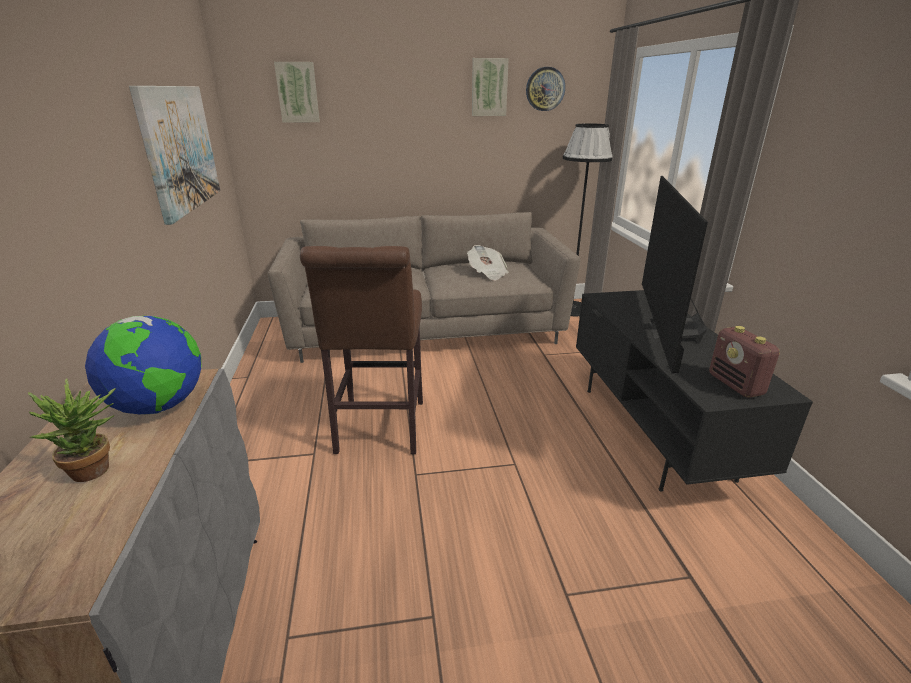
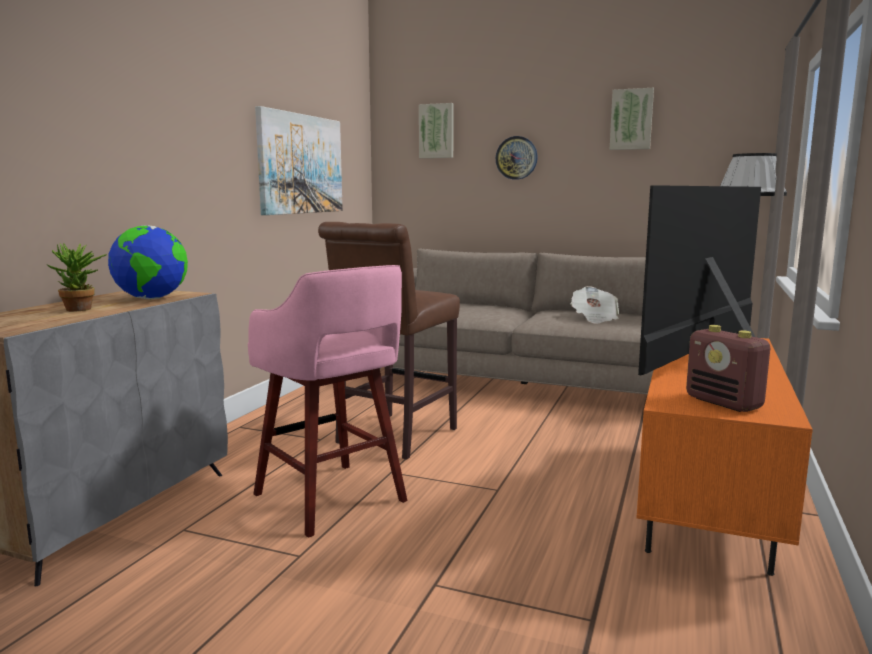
camera: 30 degrees right, 15 degrees down
(396, 530) = (332, 500): none -> pink stool
(545, 89) = (701, 118): wall clock -> wall clock (516, 158)
(654, 431) = (707, 508): black tv stand -> orange tv stand
(736, 385) = (724, 403): radio -> radio turned 45 degrees counterclockwise

